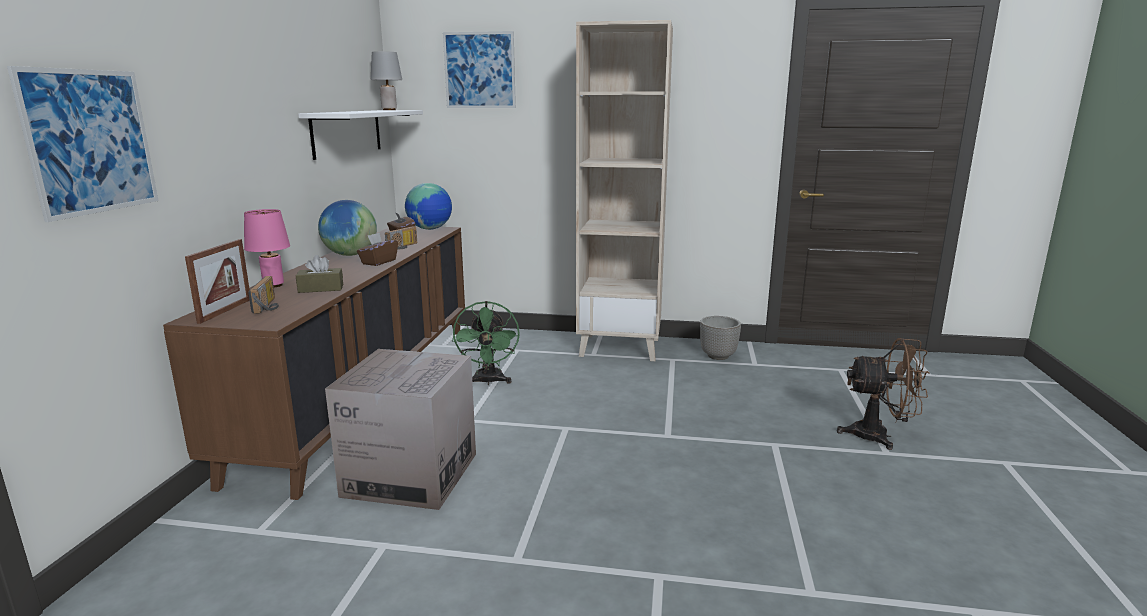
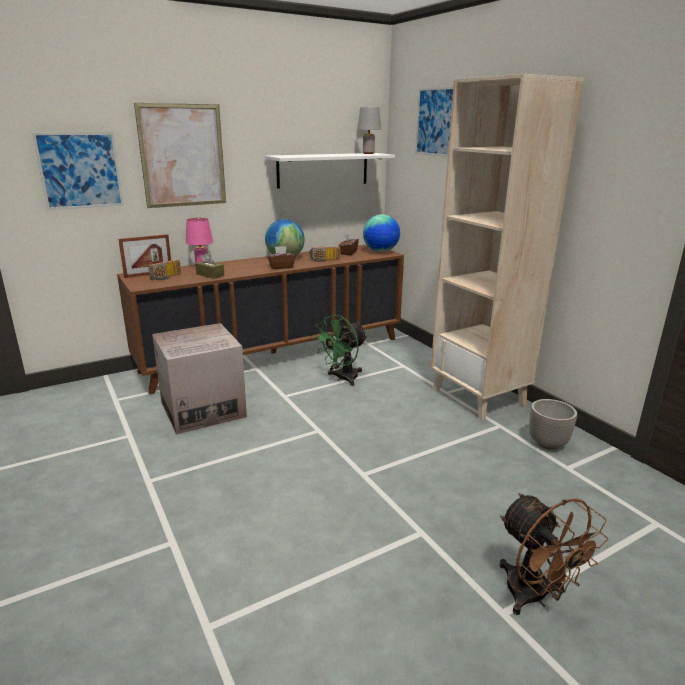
camera: 50 degrees right, 5 degrees up
(218, 114) = (183, 156): none -> picture

